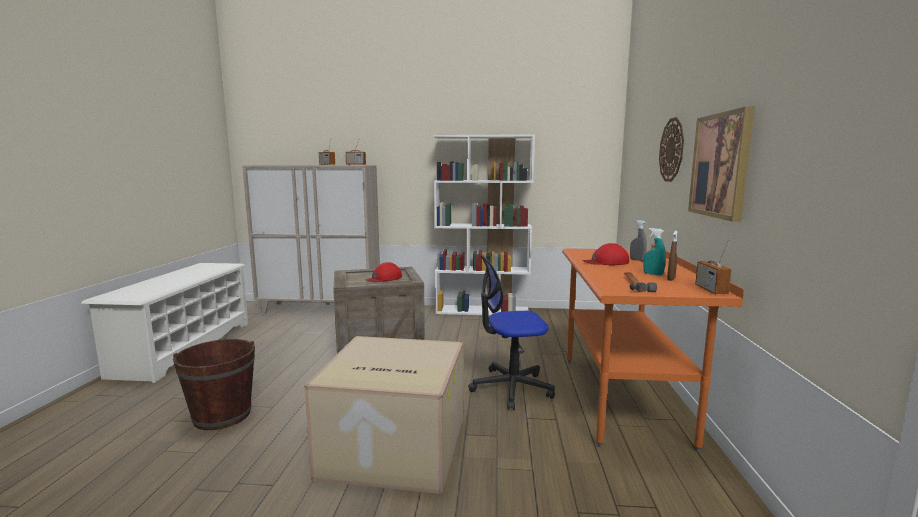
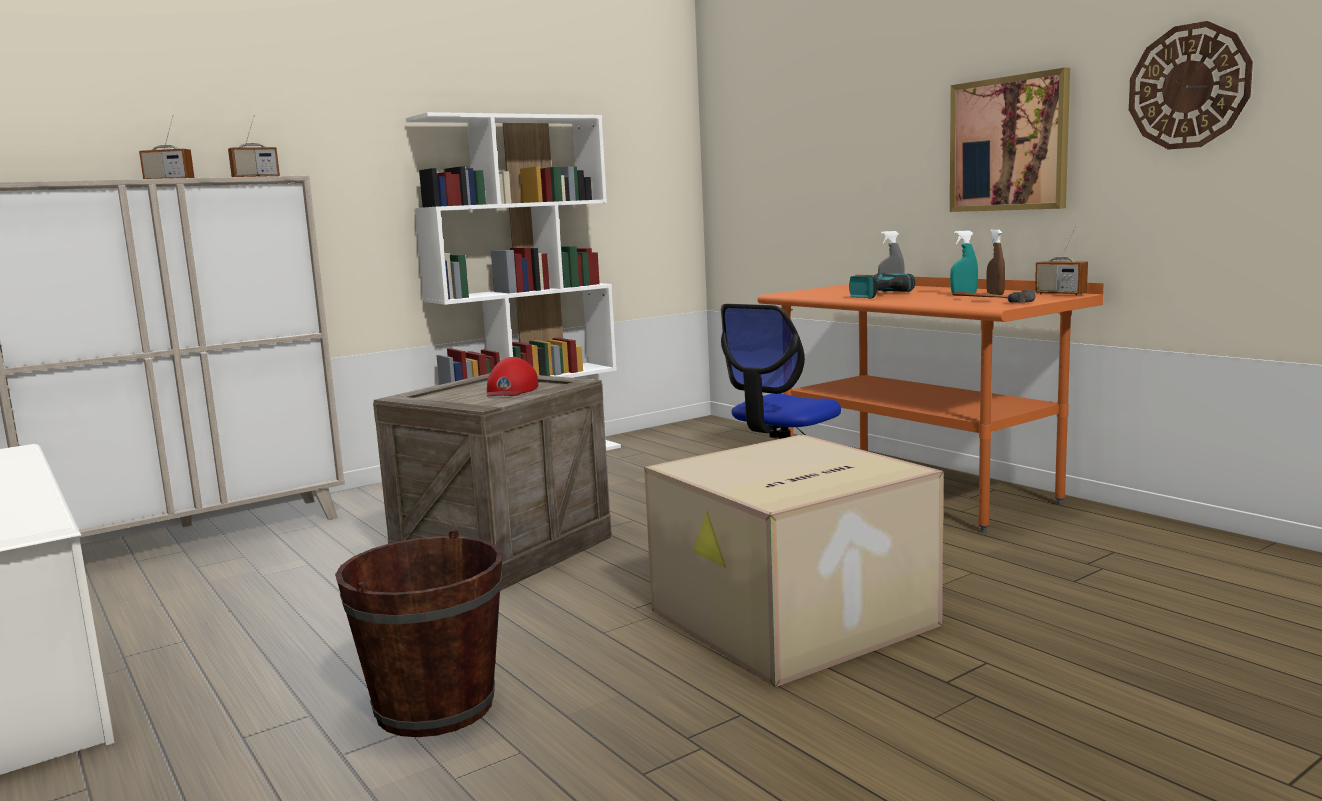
camera: 40 degrees left, 0 degrees up
(606, 262) = (873, 295): red cap -> power drill
(672, 150) = (875, 133): wall clock -> wall clock (1188, 86)

